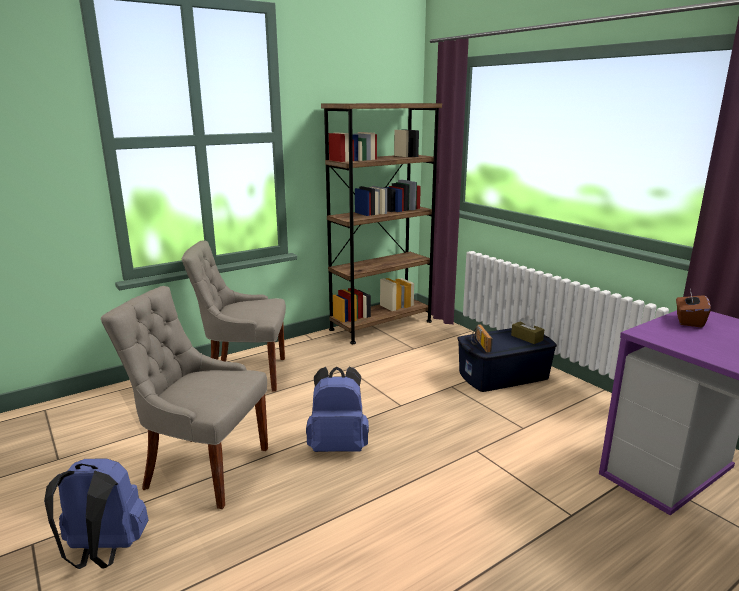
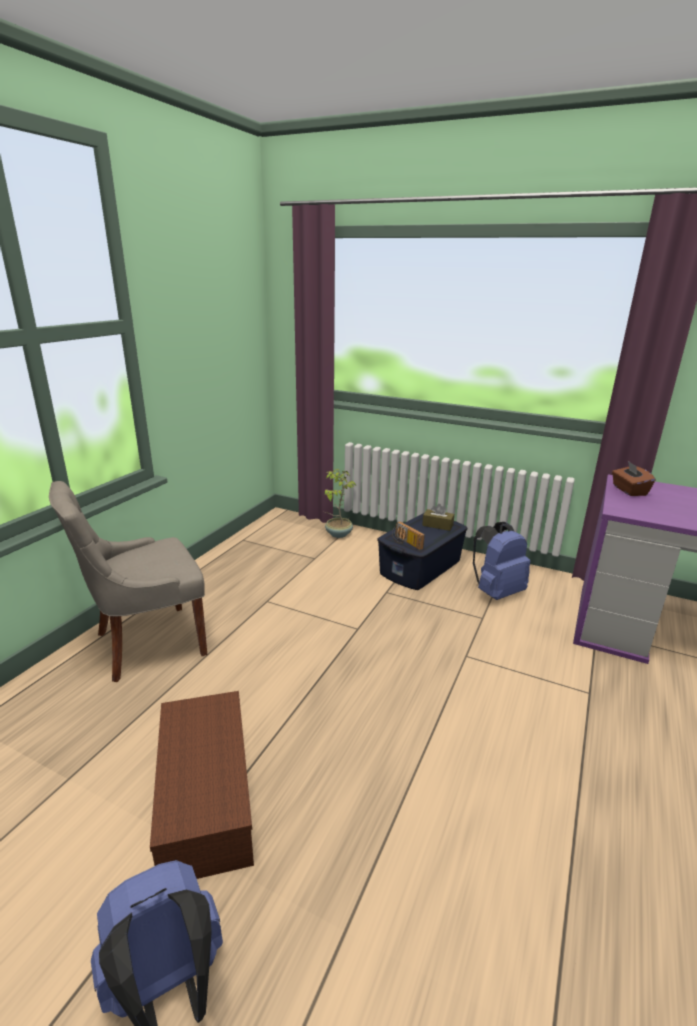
camera: 30 degrees left, 5 degrees up
(204, 468) = (204, 794): grey chair -> brown storage box
(338, 446) = (337, 700): blue backpack -> blue backpack (496, 592)
(381, 325) = (258, 539): brown bookcase -> none
(451, 335) = (338, 534): none -> potted plant

